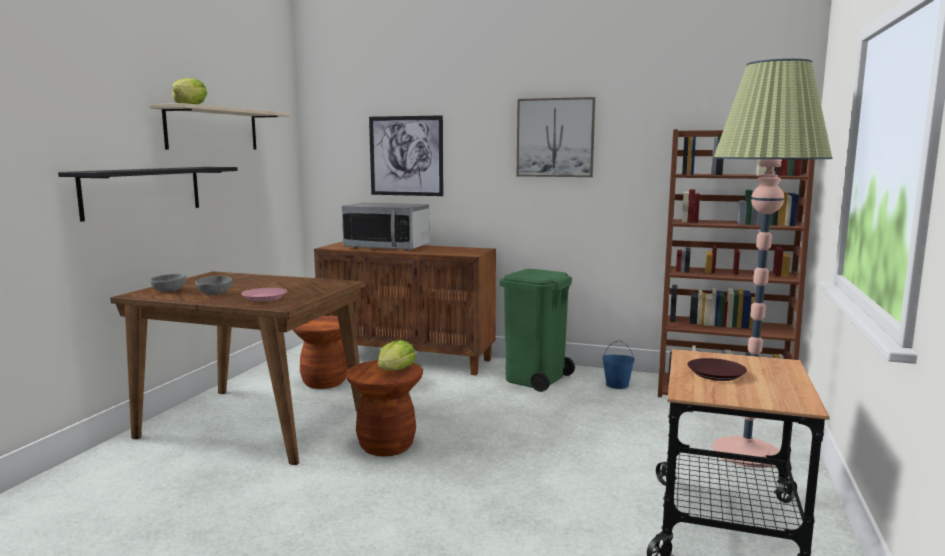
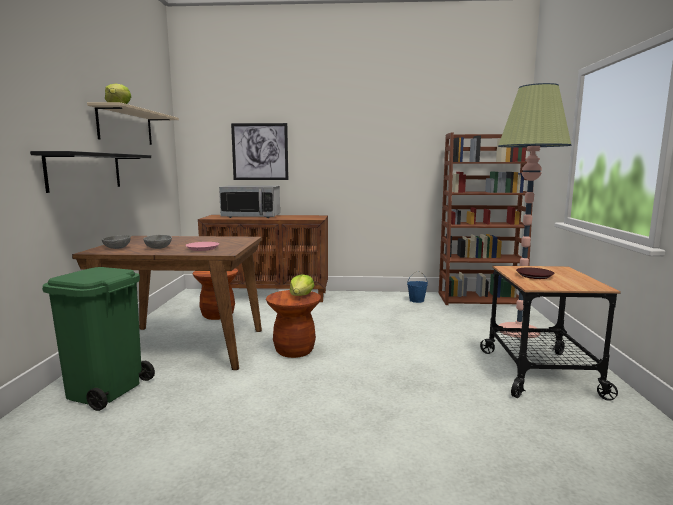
camera: 15 degrees left, 0 degrees up
(535, 379) = (363, 301): green trash can -> green trash can (105, 390)
(555, 137) = (367, 139): picture -> none

